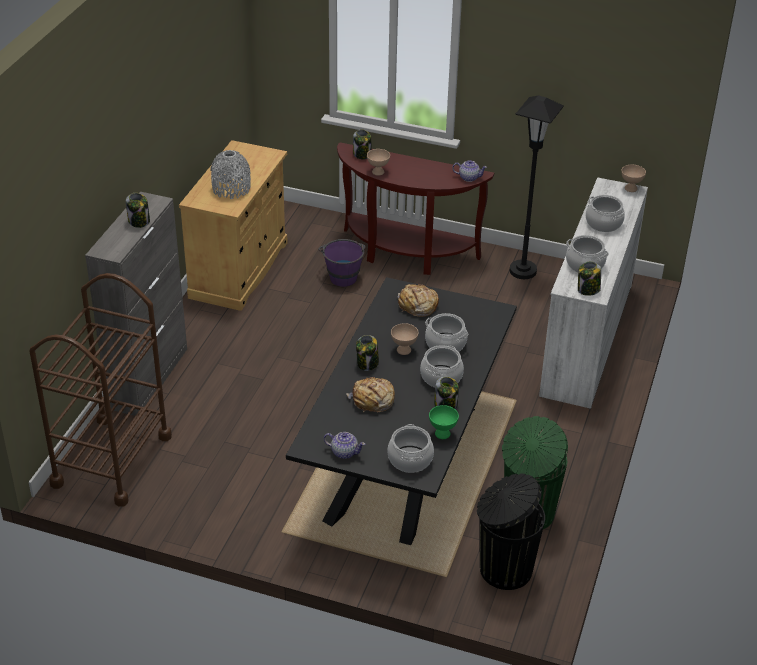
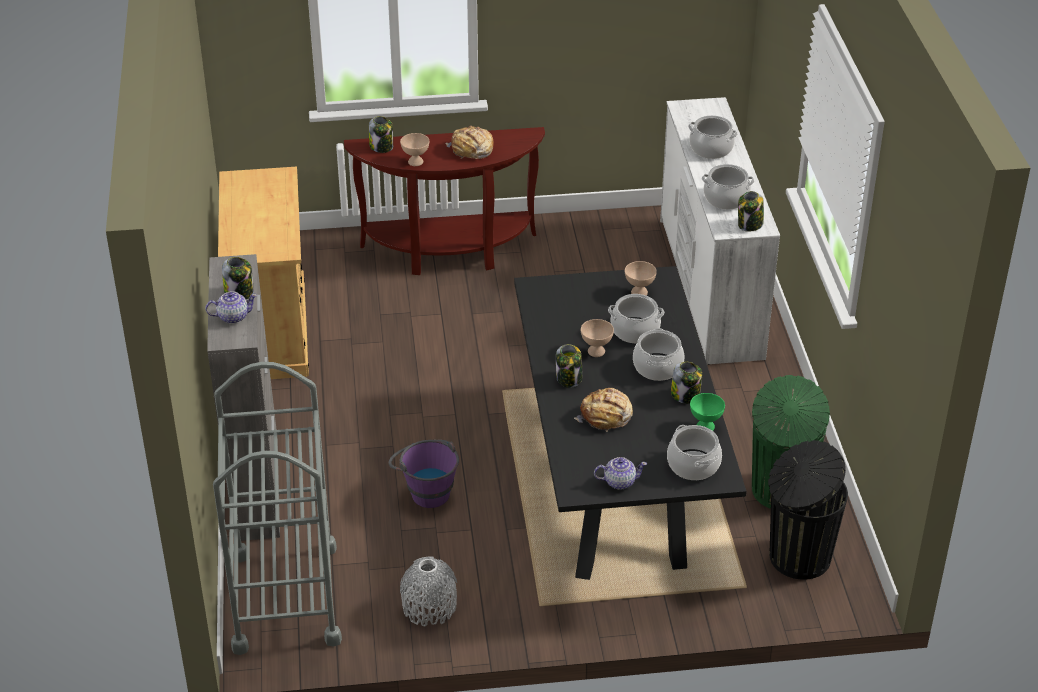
camera: 25 degrees left, 0 degrees up
(112, 460) = (285, 598): brown cart -> grey cart
(231, 189) = (266, 229): grey vase -> grey vase (429, 607)
(342, 275) = (395, 298): purple bucket -> purple bucket (425, 490)
(417, 306) = (573, 299): bread -> bread (471, 150)
(468, 177) = (521, 140): teapot -> teapot (232, 317)
(523, 271) = (591, 234): black floor lamp -> none
(631, 188) = (710, 103): beige bowl -> beige bowl (640, 292)

